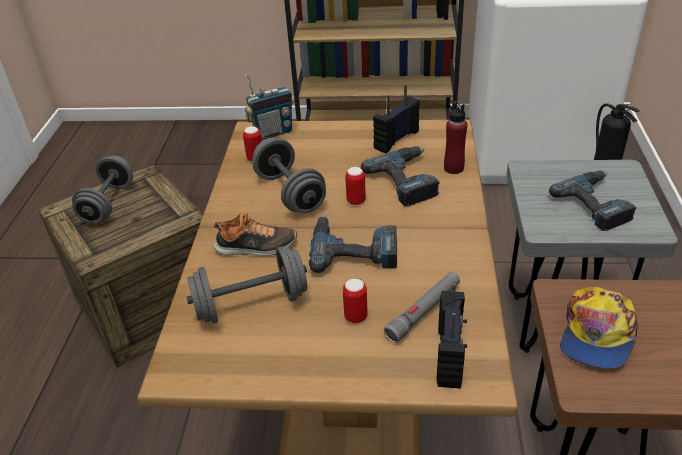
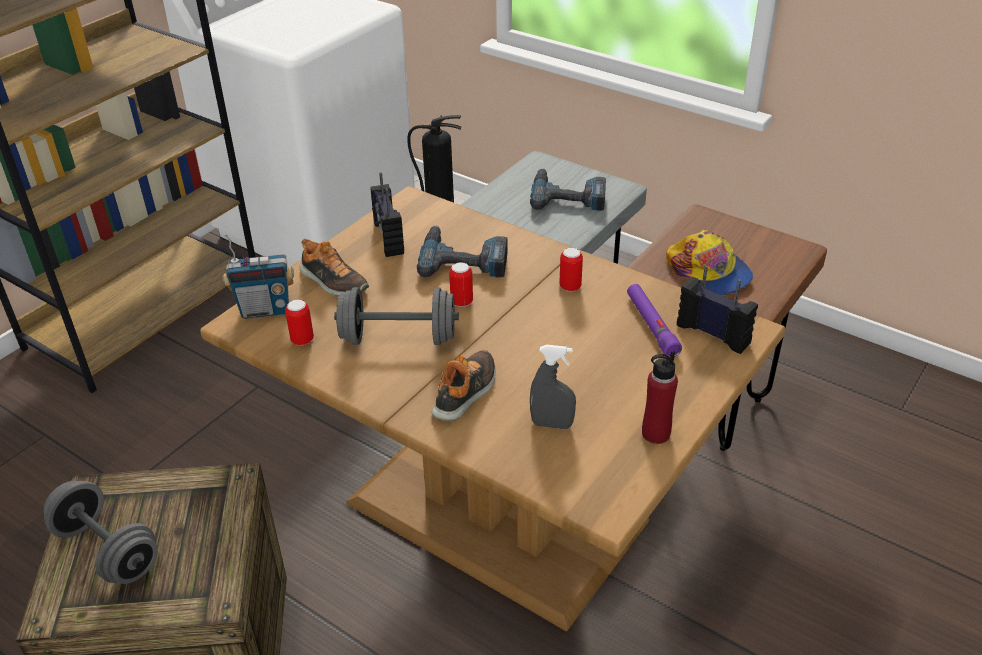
camera: 60 degrees left, 0 degrees up
(251, 304) = (552, 424): grey dumbbell -> grey spray bottle
(273, 132) = (265, 310): radio -> radio turned 75 degrees clockwise
(325, 141) = (333, 282): none -> shoe
(354, 249) = (533, 331): power drill -> none
(356, 317) = (626, 365): can -> can (570, 287)
(424, 311) = (651, 325): grey flashlight -> purple flashlight
(453, 168) = (475, 227): red bottle -> red bottle (655, 433)

